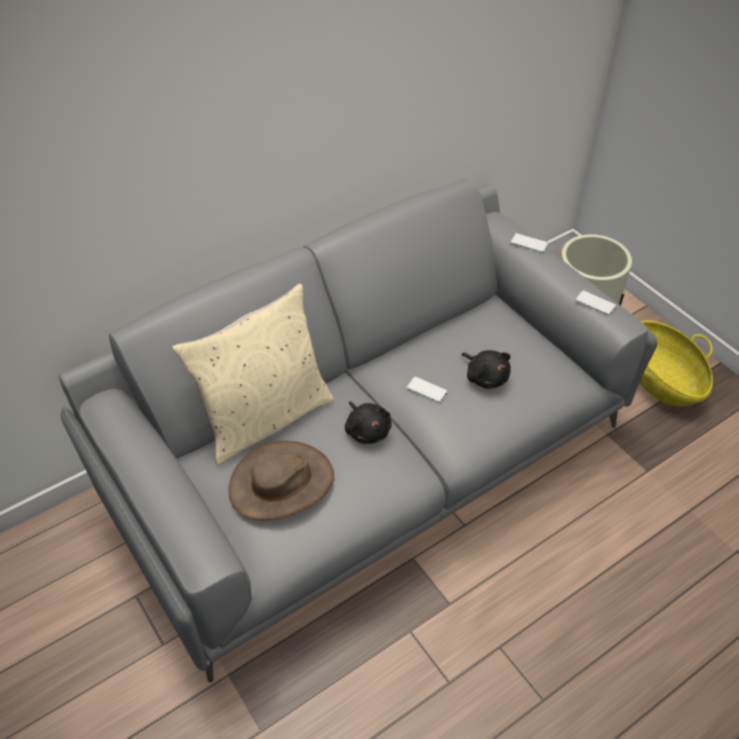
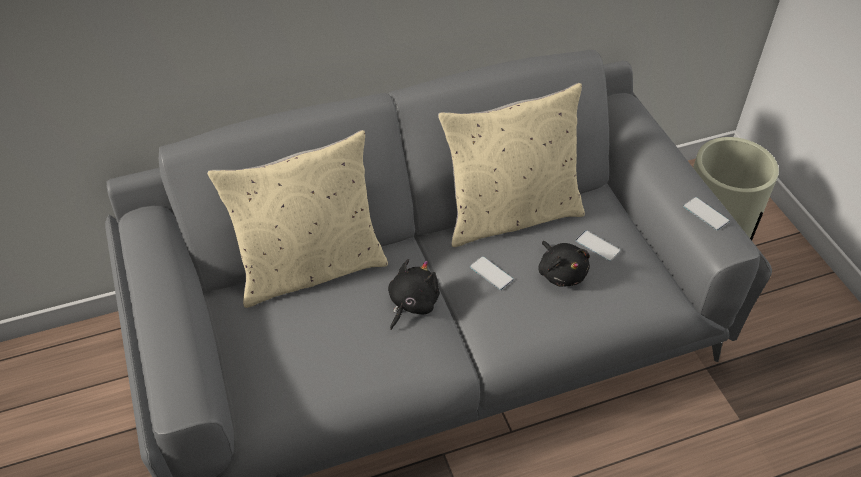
camera: 15 degrees right, 0 degrees up
(281, 483) = (302, 340): brown hat -> none
(367, 430) = (412, 304): black plush toy -> black plush toy turned 135 degrees counterclockwise
(425, 335) = (510, 214): none -> beige pillow
(528, 243) = (651, 133): phone -> phone (597, 246)
(662, 380) = (791, 320): basket -> none

